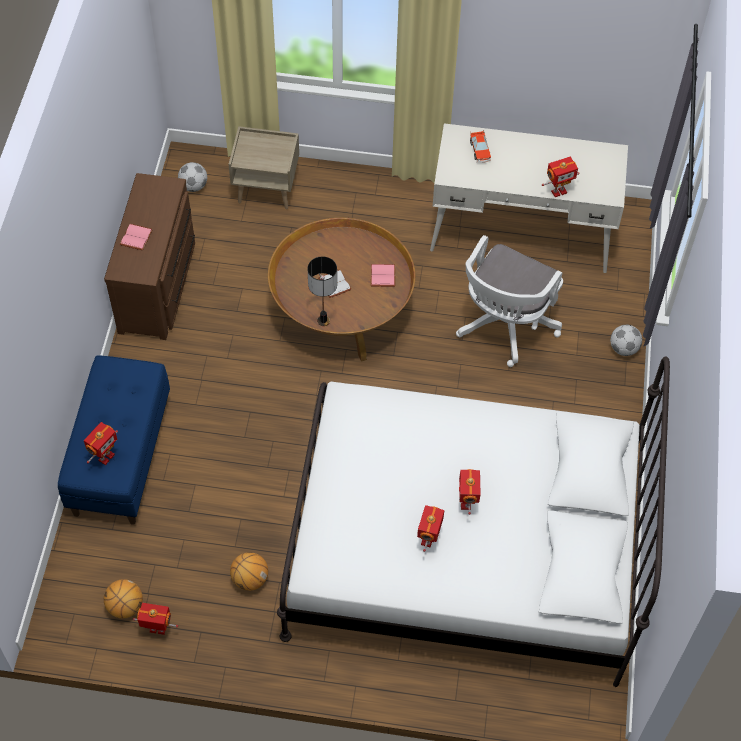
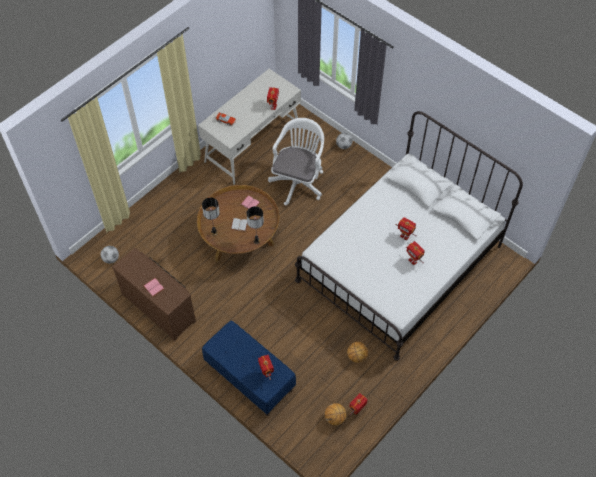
camera: 55 degrees left, 0 degrees up
(267, 189) = (141, 229): beige nightstand -> none
(298, 261) = (214, 232): none -> table lamp
(504, 327) = (298, 181): white office chair -> white office chair turned 135 degrees counterclockwise

